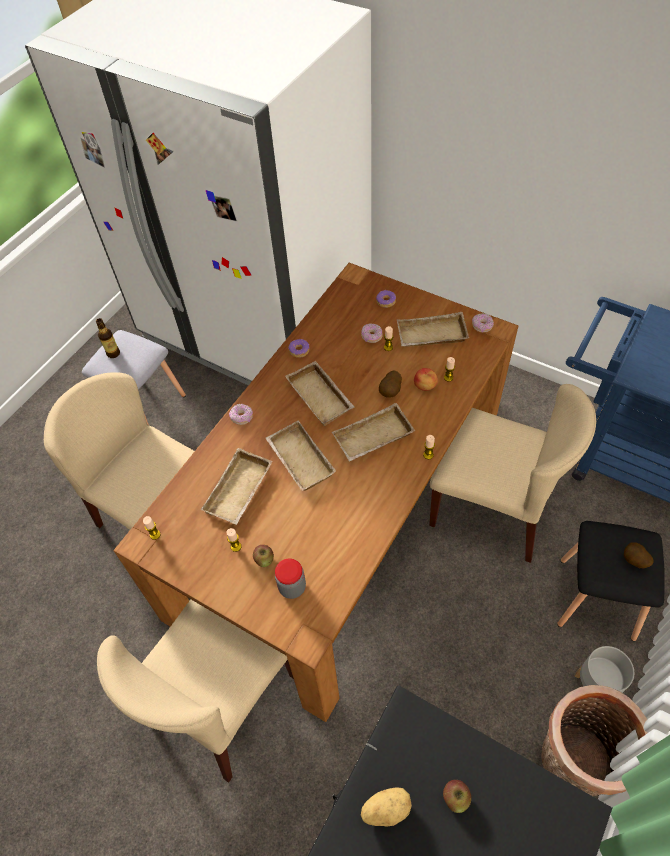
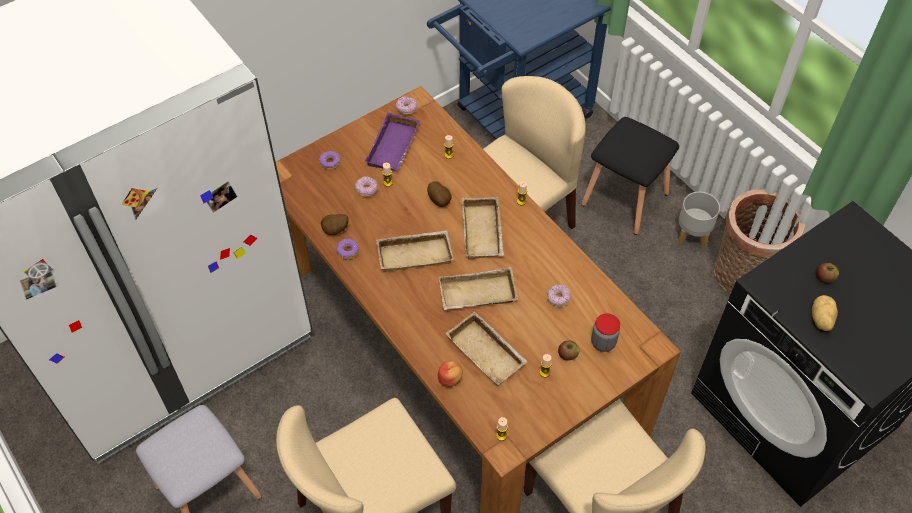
camera: 70 degrees left, 0 degrees up
(113, 353) = (178, 458): bottle -> none
(242, 417) = (402, 324): donut -> donut (558, 298)
(425, 386) = (448, 175): apple -> apple (450, 379)
(431, 336) = (394, 148): beige tray -> purple tray
(634, 561) = (642, 140): potato -> potato (335, 231)

